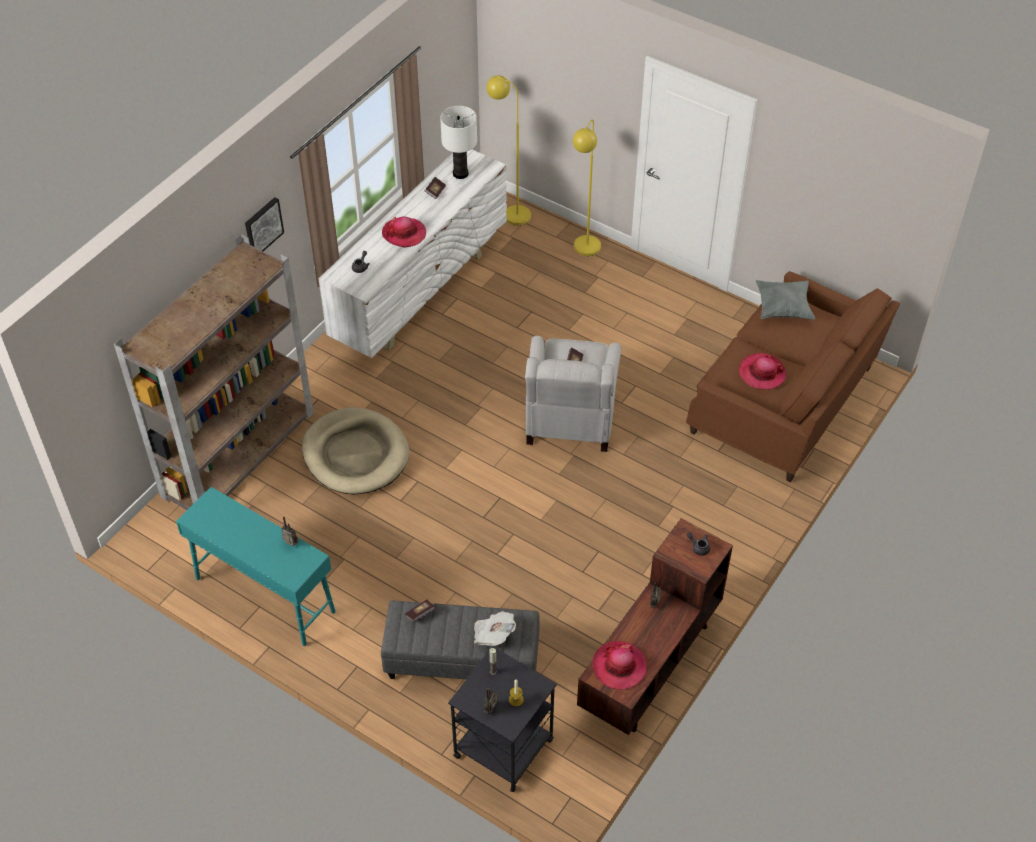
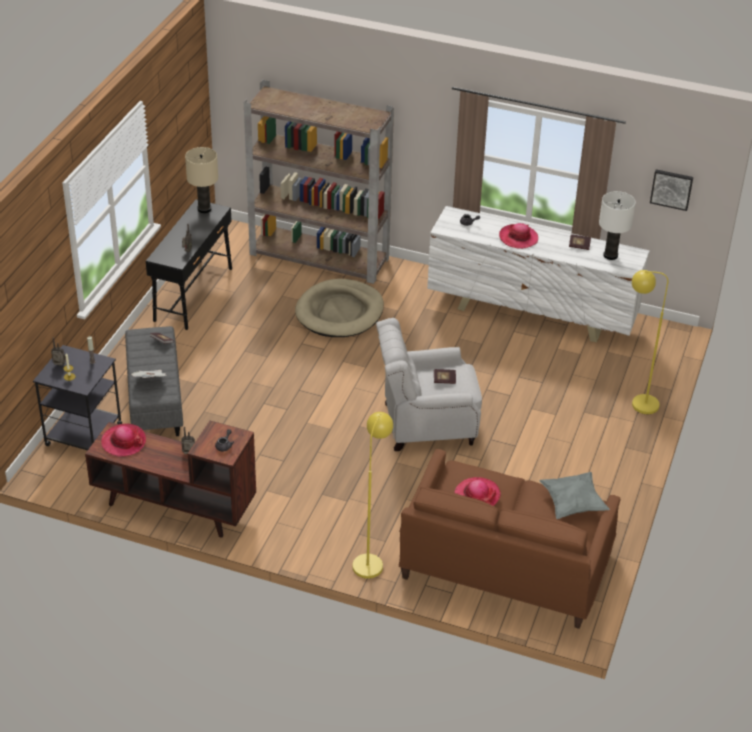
camera: 75 degrees right, 10 degrees down
(204, 514) = (204, 209): none -> beige table lamp
(262, 226) = (422, 124): picture -> picture (671, 189)
(265, 594) = (194, 295): turquoise console table -> black console table
(510, 213) = (662, 351): yellow floor lamp -> yellow floor lamp (370, 560)

